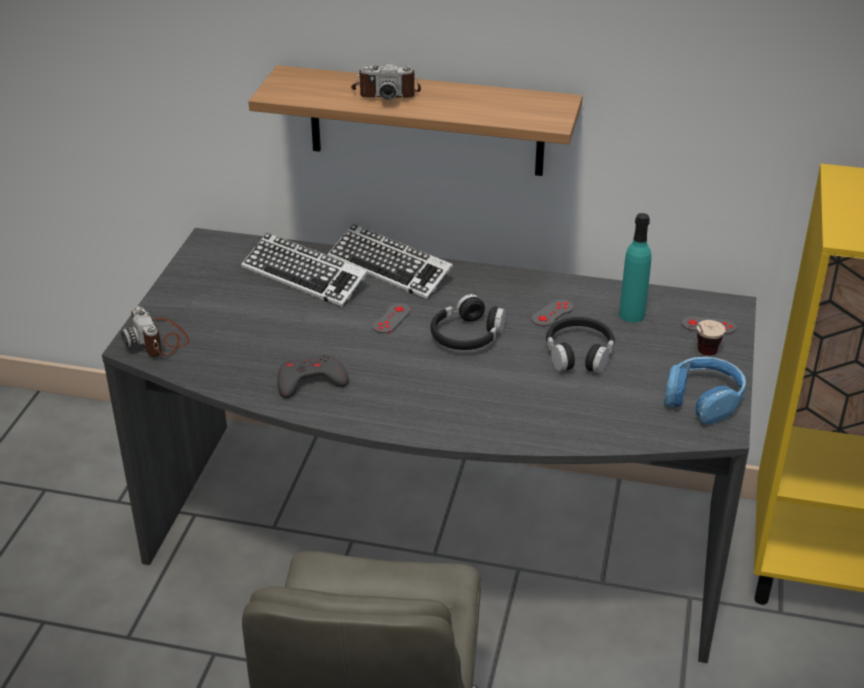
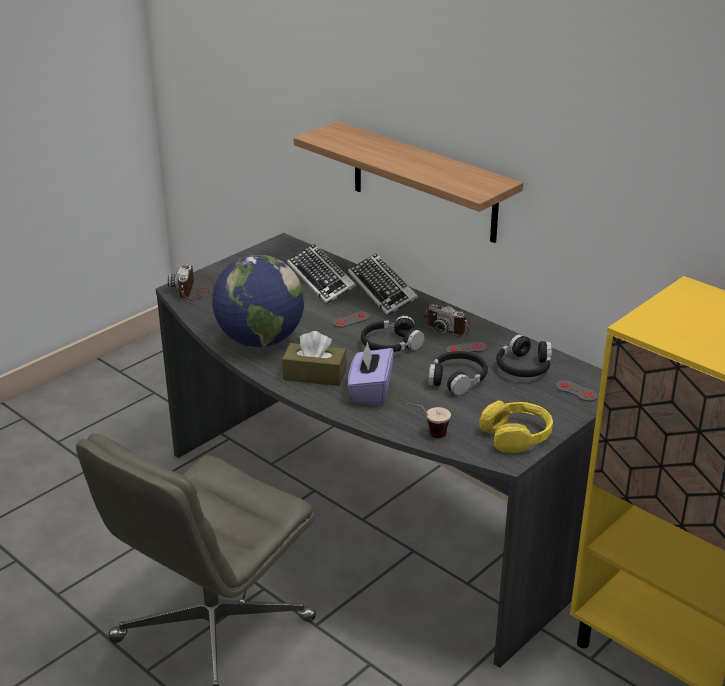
camera: 30 degrees right, 5 degrees down
(310, 381) = (260, 340): grey game controller -> globe
(386, 92) = (386, 151): camera -> camera (448, 326)
(419, 404) = (314, 375): none -> brown tissue box
(502, 401) = (370, 390): none -> purple tissue box
(631, 315) = (524, 367): turquoise bottle -> black headphones
(699, 355) = (547, 407): cup -> cup (427, 435)
(703, 400) = (517, 436): blue headphones -> yellow headphones

